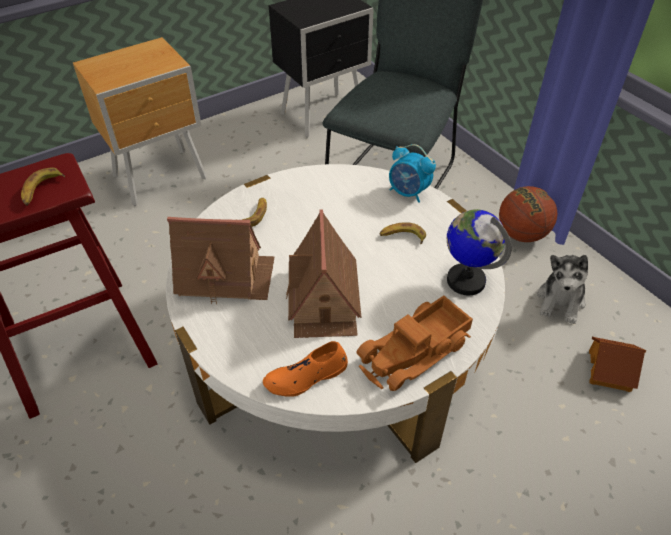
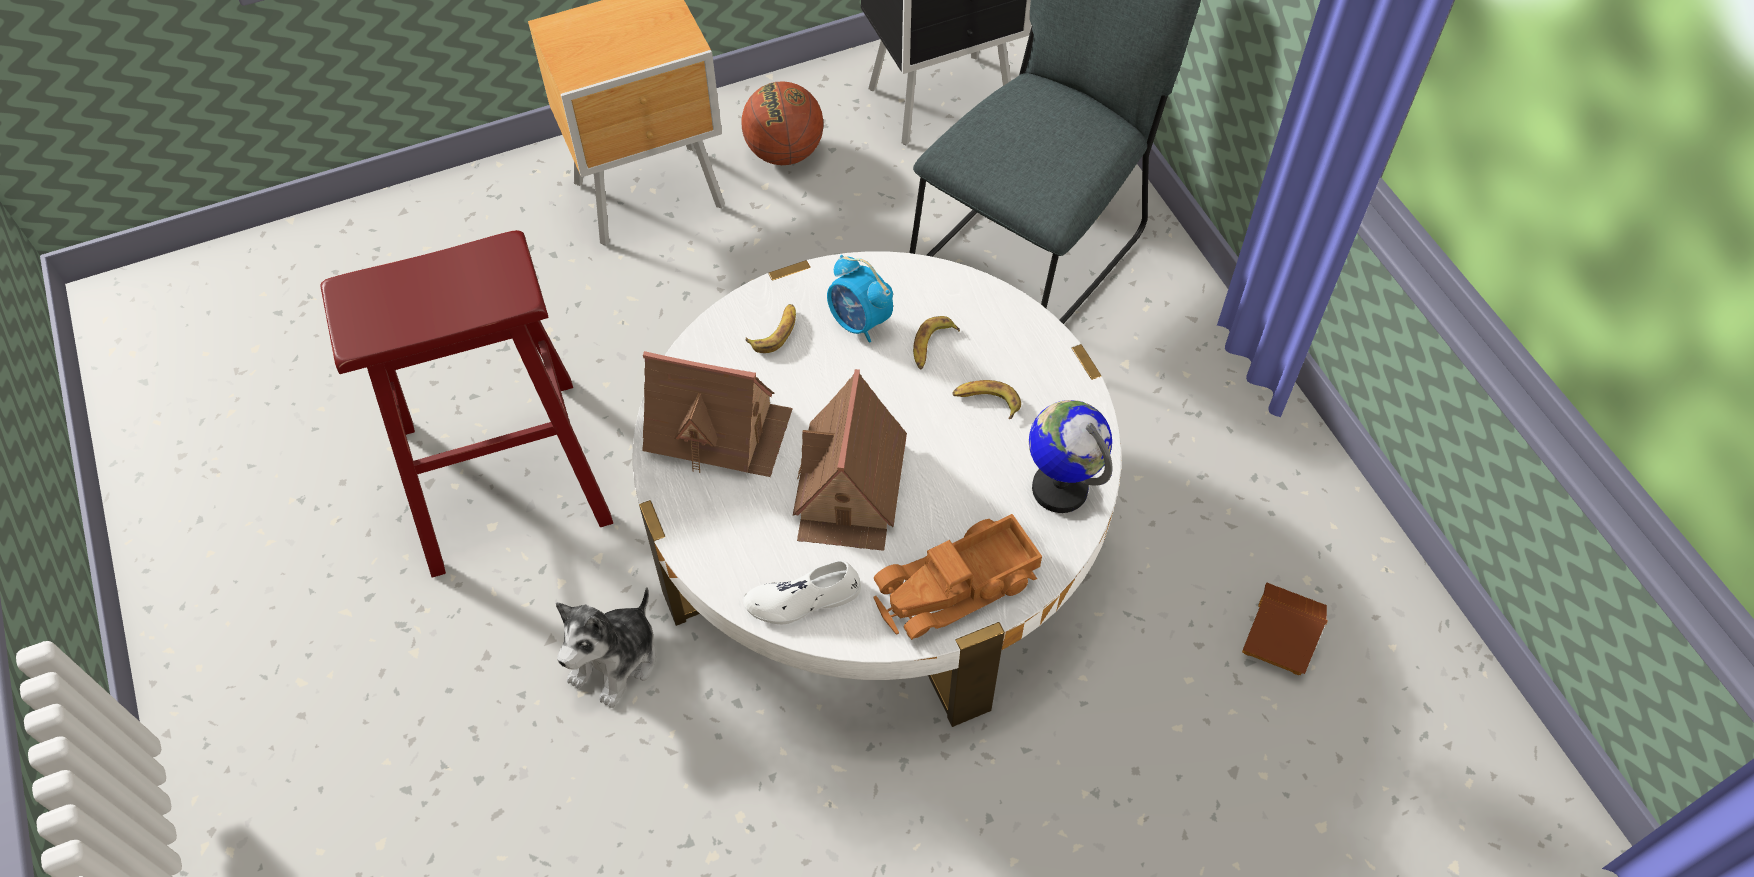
camera: 10 degrees right, 10 degrees up
(41, 190) = (479, 294): banana -> banana (932, 346)
(306, 376) = (803, 599): orange shoe -> white shoe
(408, 193) = (1016, 324): alarm clock -> alarm clock (859, 322)
(521, 234) = (1219, 386): basketball -> basketball (784, 152)
(560, 301) = (1244, 513): plush toy -> plush toy (616, 660)

